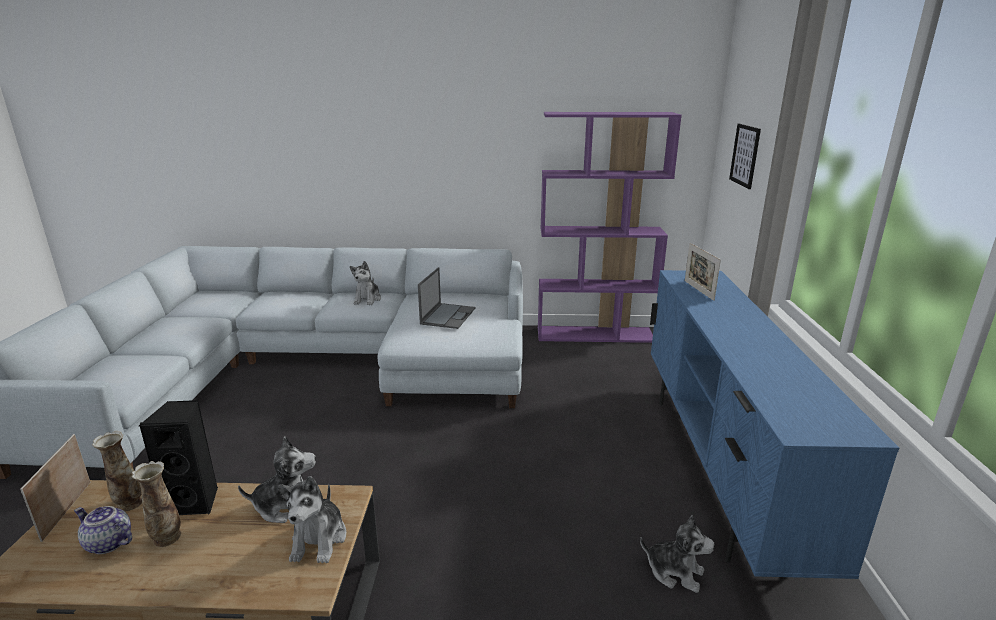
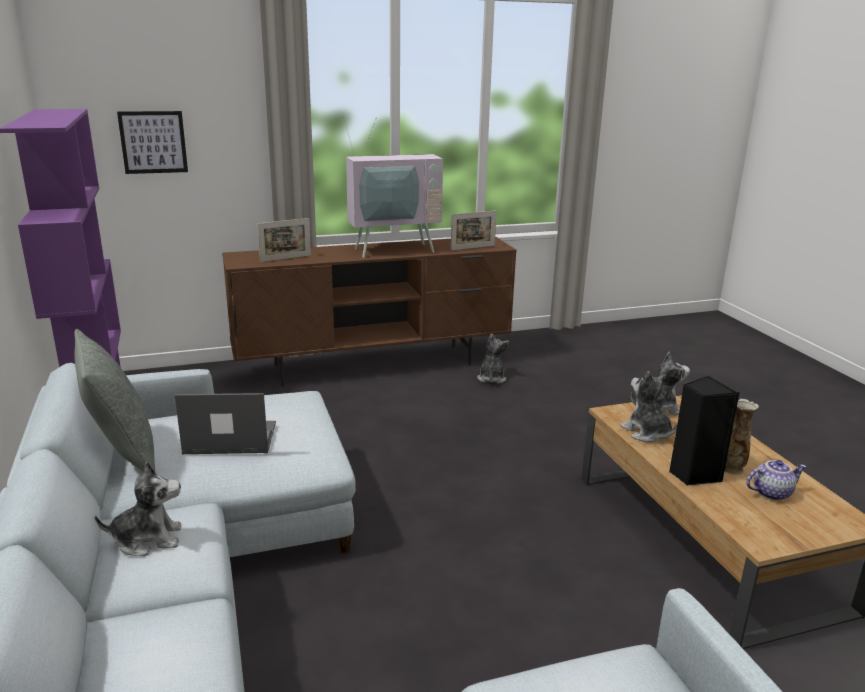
camera: 110 degrees left, 0 degrees up
(67, 510) = (786, 539): picture frame -> picture frame (472, 248)
(107, 544) = (771, 492): teapot -> teapot turned 105 degrees counterclockwise
(129, 504) = (737, 508): vase -> none
(456, 294) = (122, 454): none -> grey pillow
(719, 470) = (375, 365): blue tv stand -> brown tv stand
(756, 344) = (392, 249): none -> television

